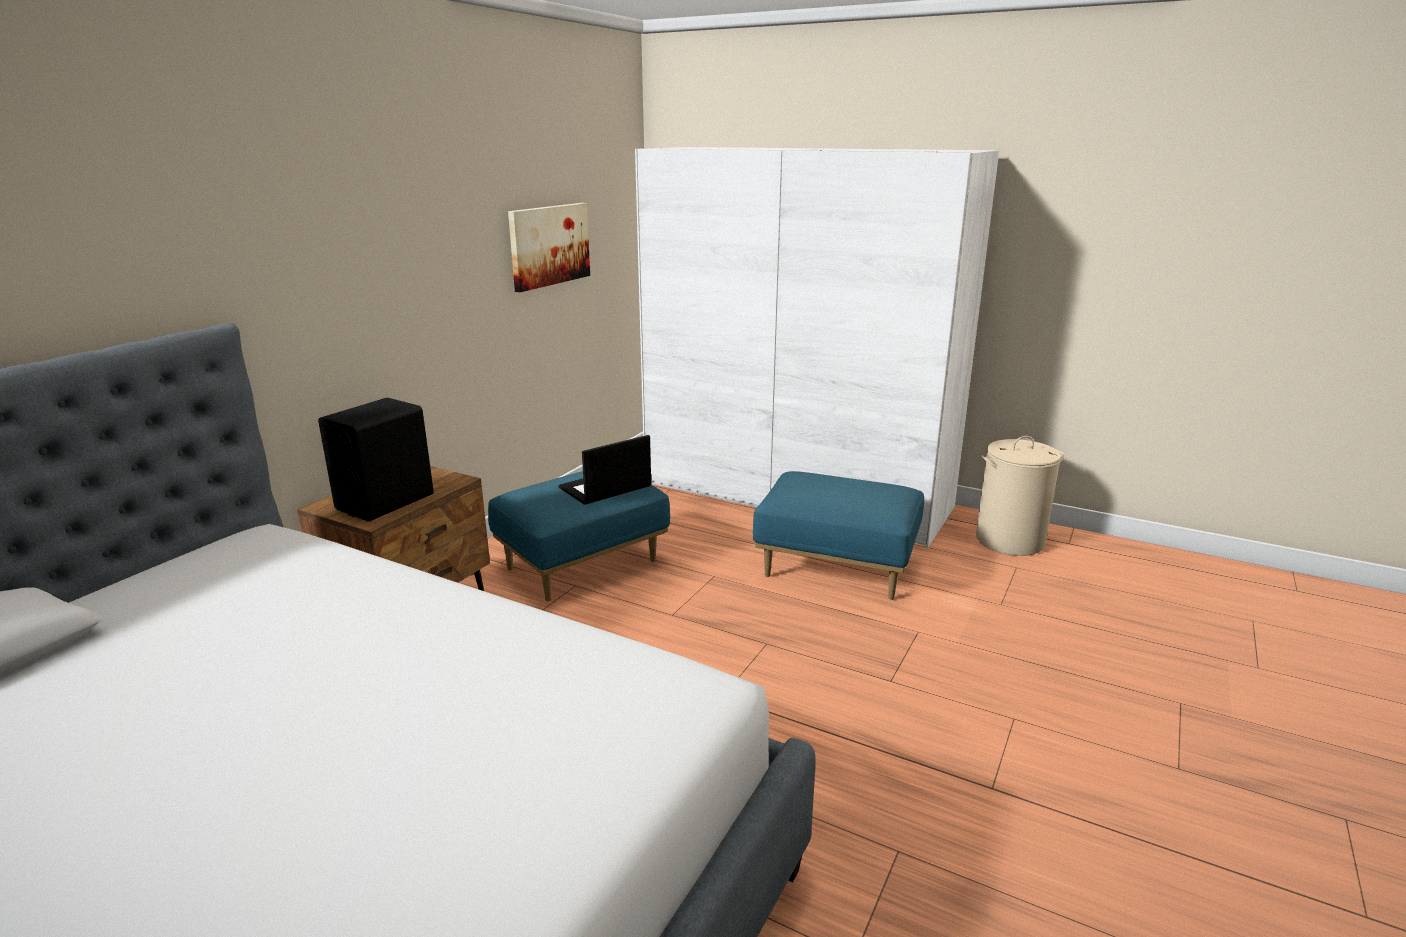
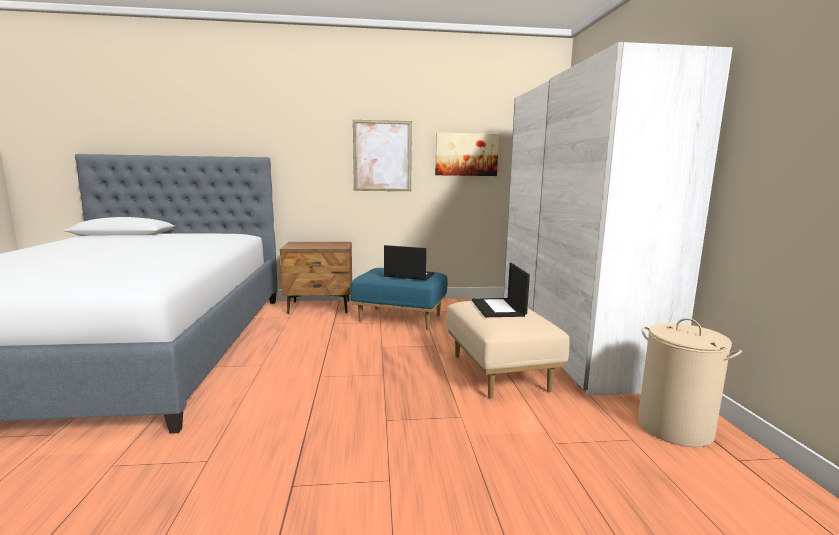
camera: 55 degrees right, 10 degrees down
(385, 501) = (308, 245): black speaker -> none
(436, 272) = (382, 156): none -> picture
(830, 489) = (498, 308): none -> laptop
(837, 568) = (500, 373): blue ottoman -> beige ottoman

